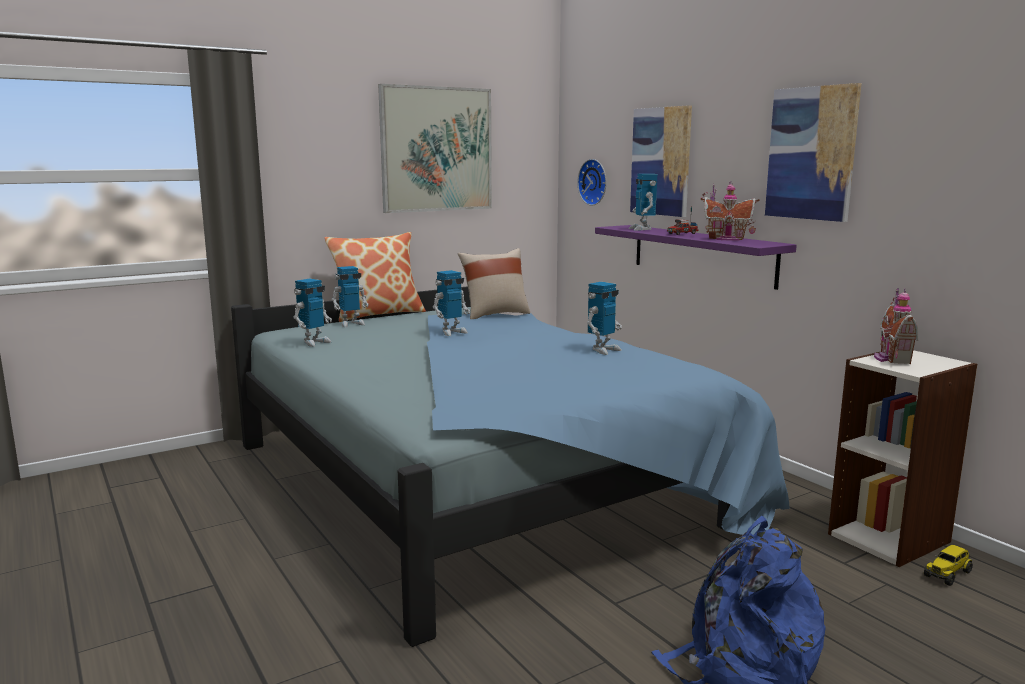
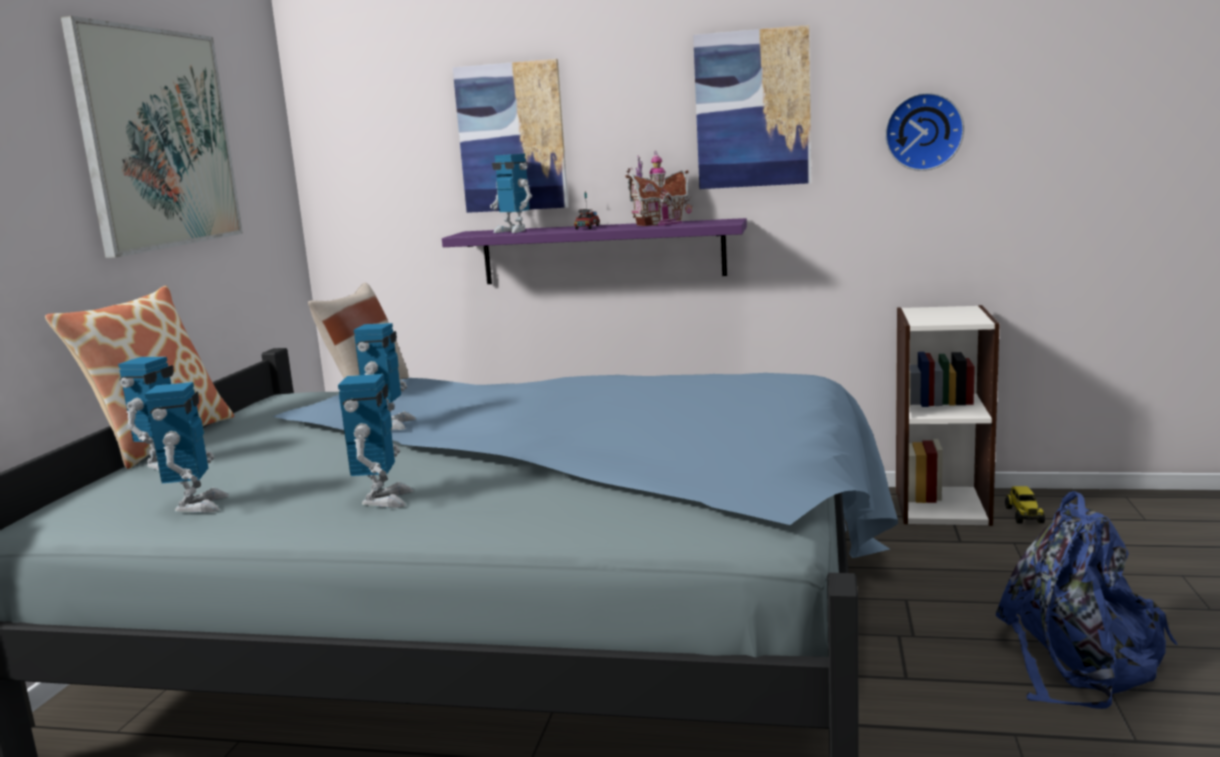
camera: 45 degrees left, 0 degrees up
(594, 182) = (382, 178): wall clock -> wall clock (923, 132)
(603, 350) = (642, 386): toy robot -> toy robot (383, 500)
(890, 358) = (928, 316): toy house -> none

